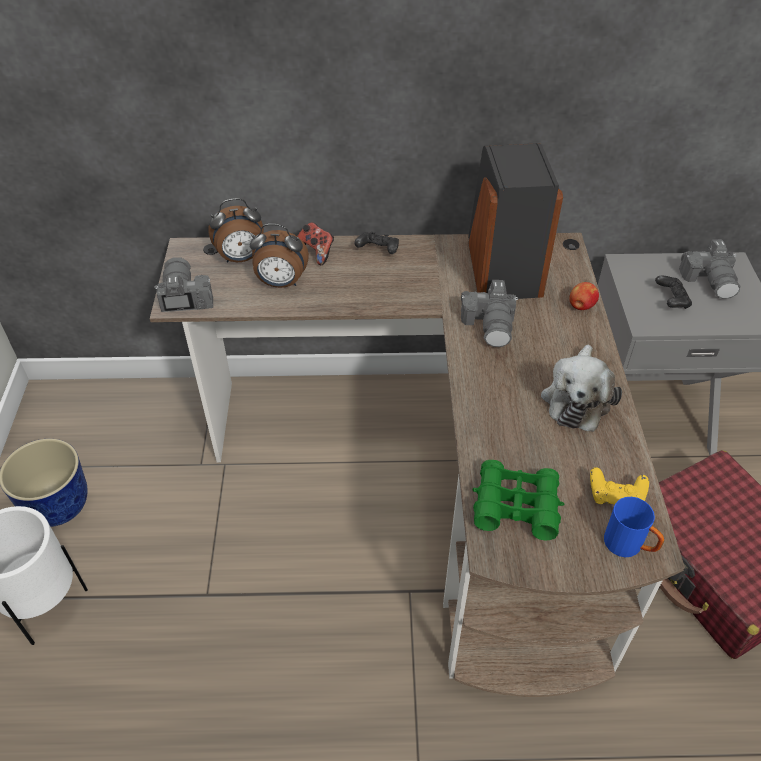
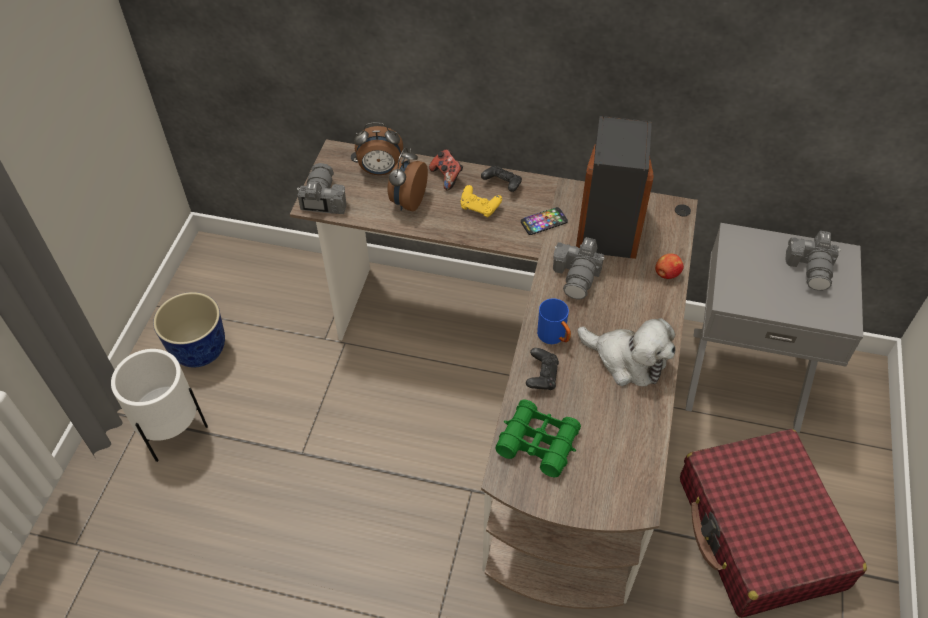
camera: 15 degrees right, 5 degrees up
(281, 283) = (407, 201): alarm clock -> alarm clock turned 90 degrees clockwise
(435, 278) = (544, 222): none -> phone
(576, 398) = (627, 360): plush toy -> plush toy turned 90 degrees counterclockwise
(616, 496) = (625, 453): yellow game controller -> yellow game controller (479, 208)
(629, 546) = (619, 497): blue mug -> blue mug (555, 337)
(671, 300) = (764, 281): black game controller -> black game controller (542, 376)

